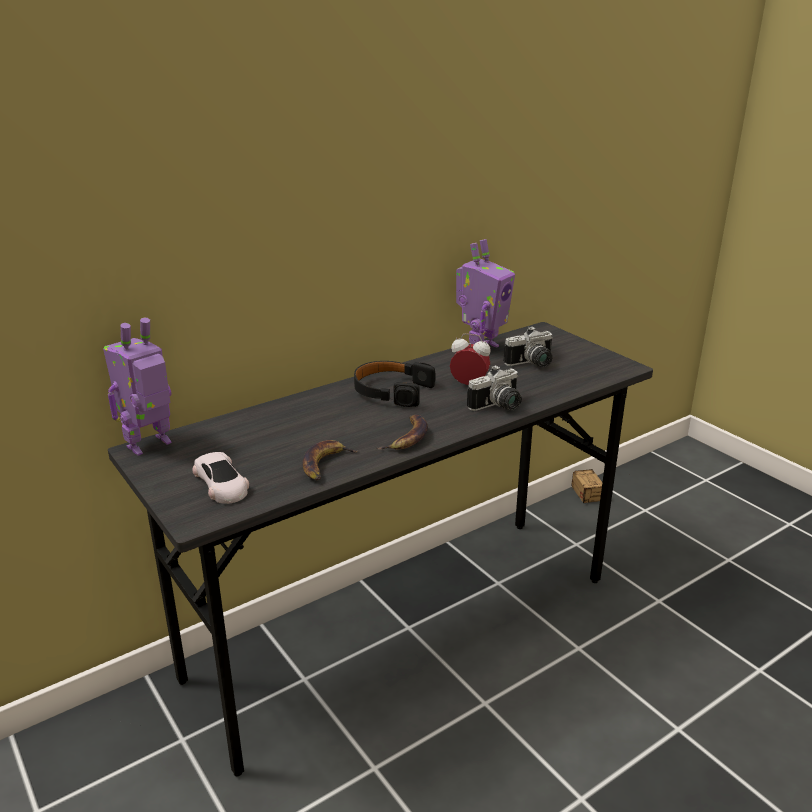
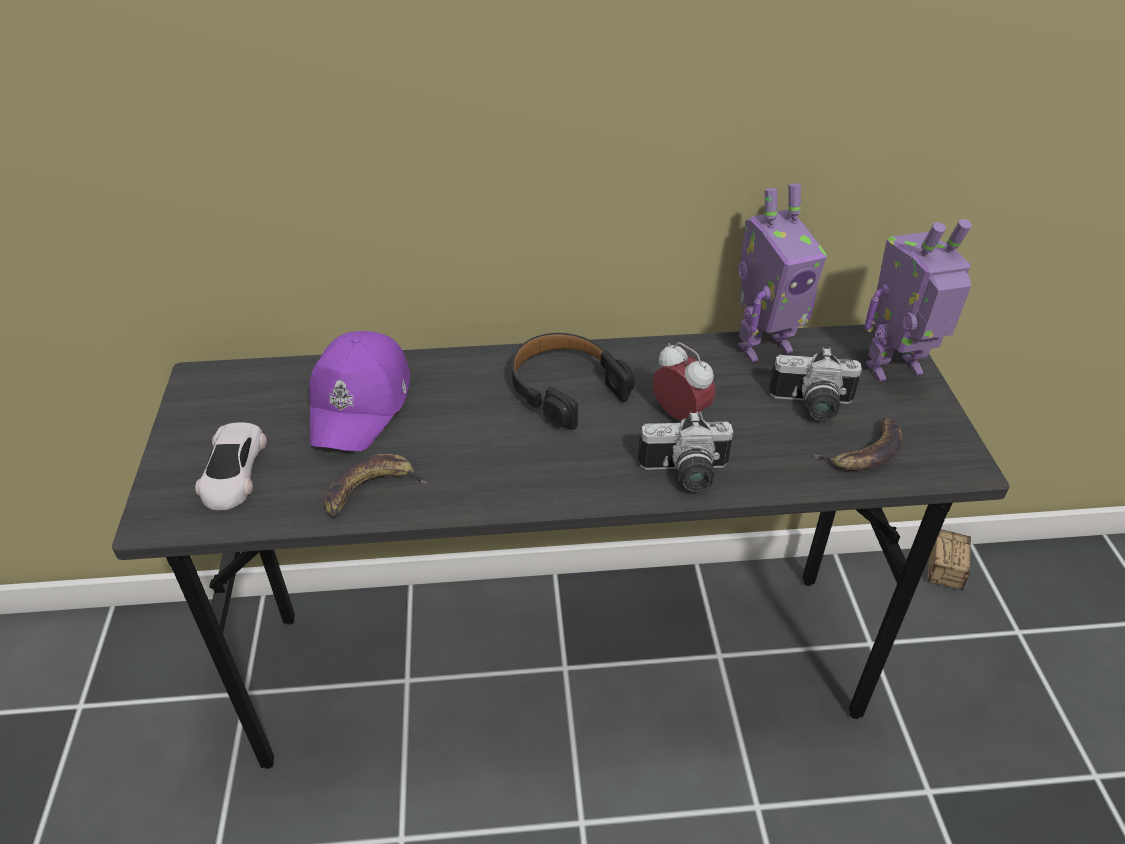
camera: 30 degrees right, 15 degrees up
(150, 445) = (217, 376): toy robot -> toy robot (895, 370)
(271, 430) = (361, 403): none -> purple cap
(407, 437) = (510, 484): banana -> banana (865, 451)

